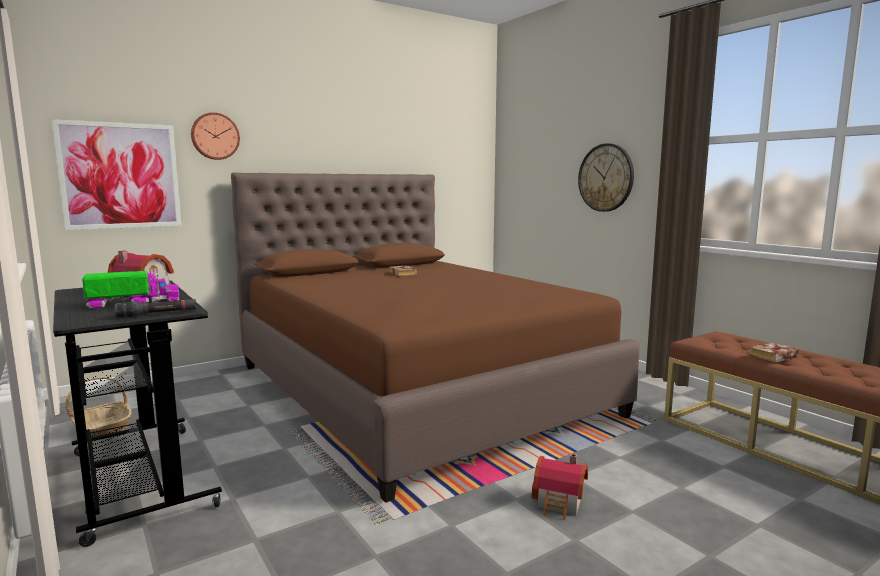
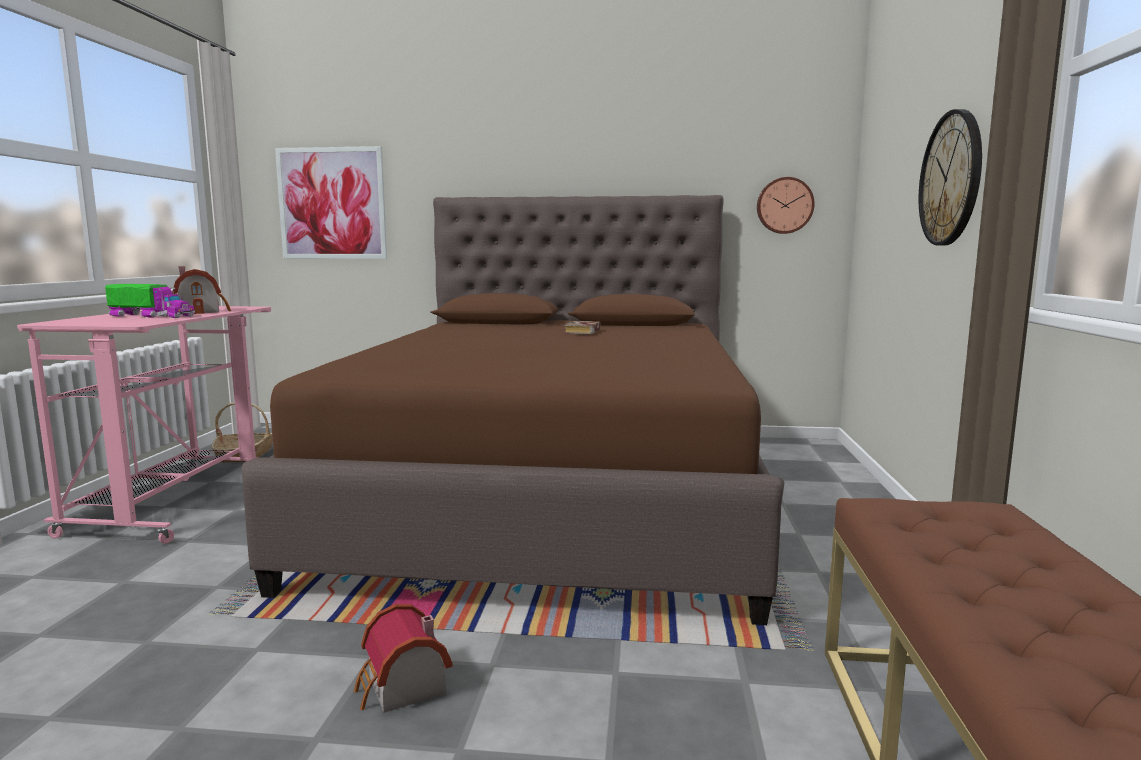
camera: 40 degrees right, 0 degrees up
(142, 479) = (180, 502): black desk -> pink desk
(157, 314) = (111, 323): black flashlight -> none
(215, 136) = (425, 156): wall clock -> wall clock (784, 205)
(773, 357) = (970, 576): book -> none

